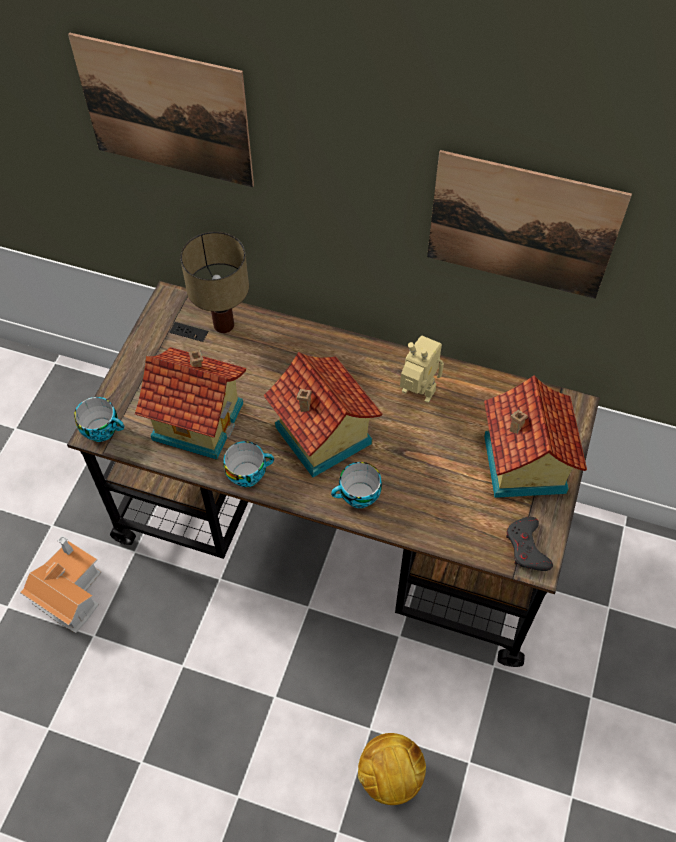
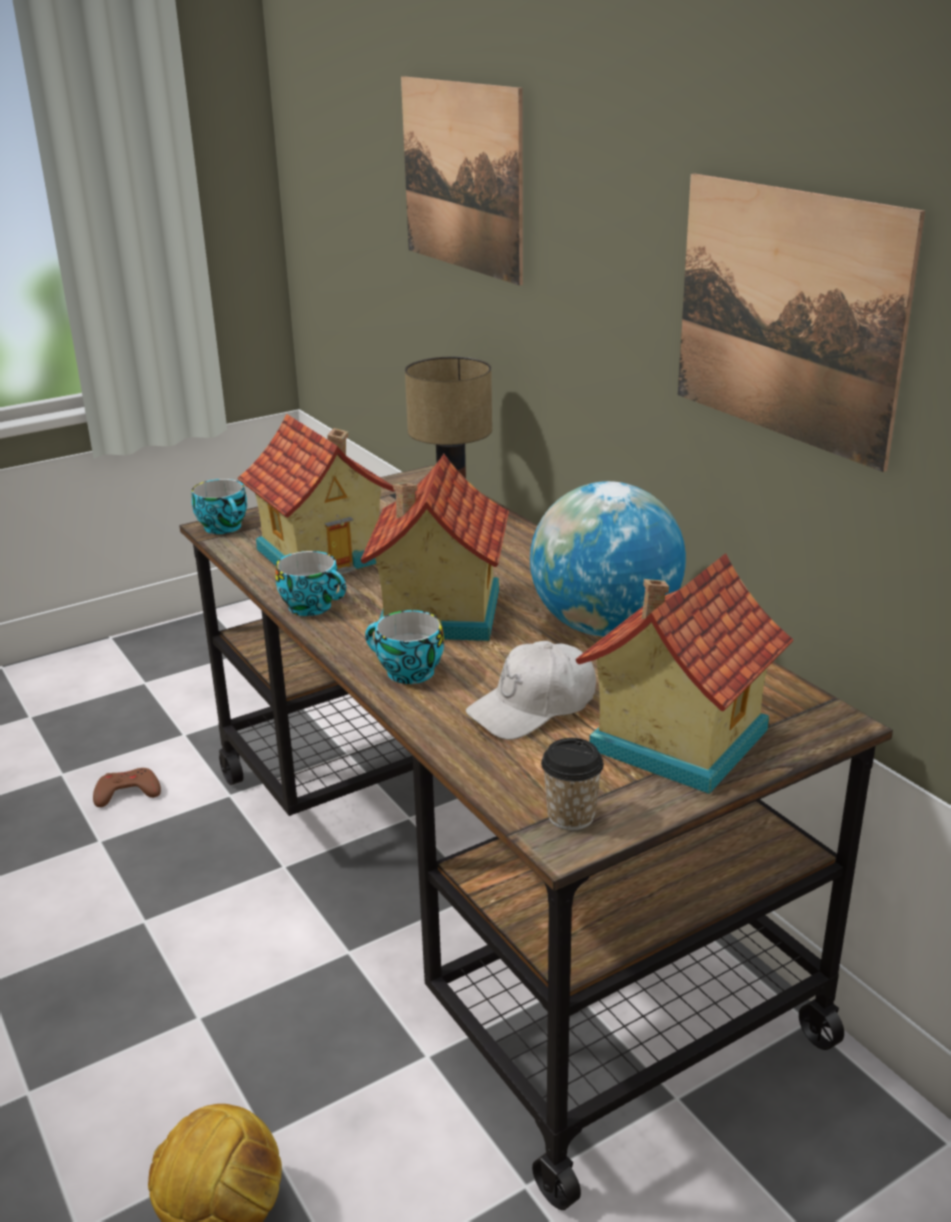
camera: 40 degrees right, 30 degrees down
(69, 592) = (127, 792): toy house -> brown game controller
(416, 395) = (604, 627): toy robot -> globe
(443, 483) = (533, 707): none -> white cap
(527, 547) = (571, 816): grey game controller -> cup

